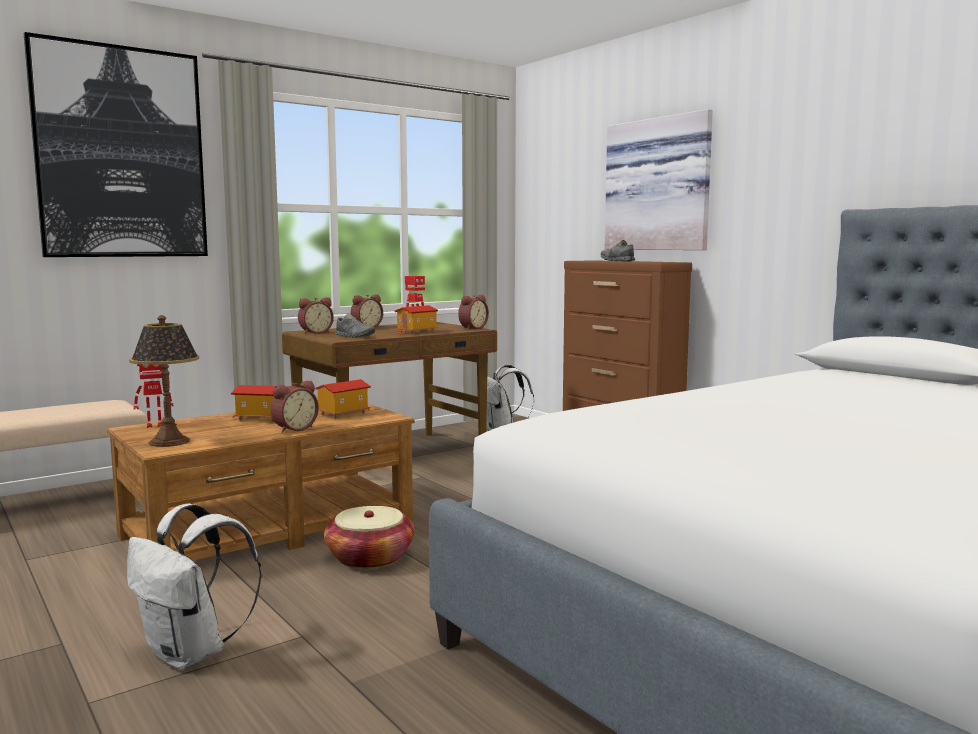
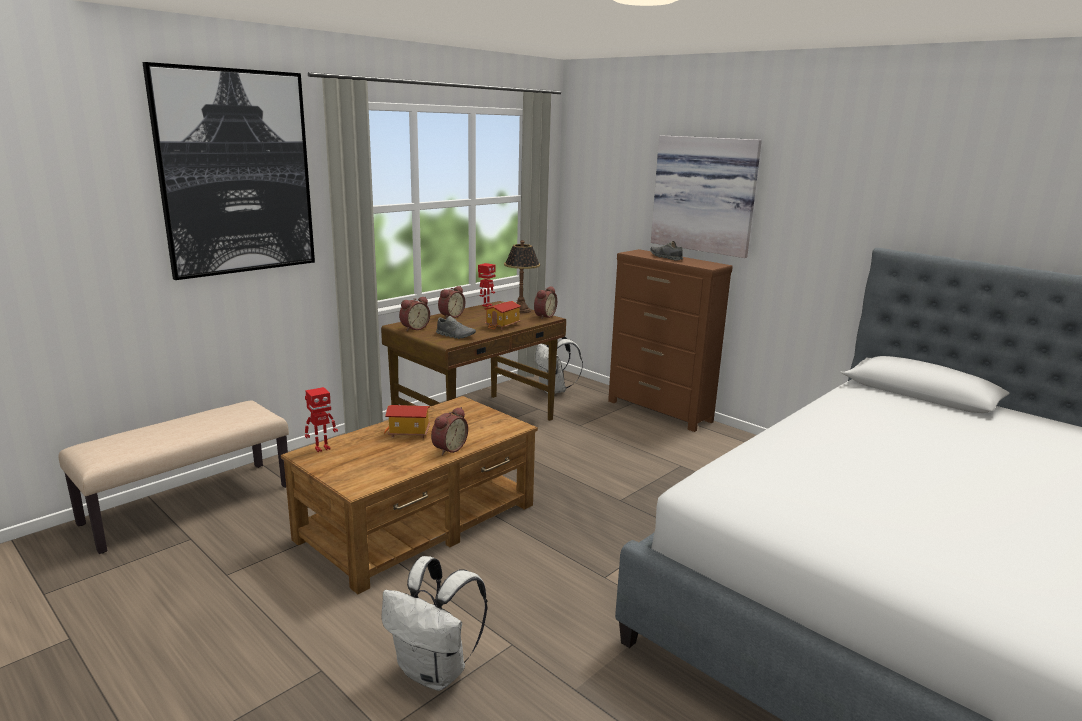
camera: 10 degrees left, 10 degrees up
(170, 442) = (355, 474): table lamp -> table lamp (521, 310)
(343, 414) = (474, 422): toy house -> none
(370, 558) = (520, 552): basket -> none

